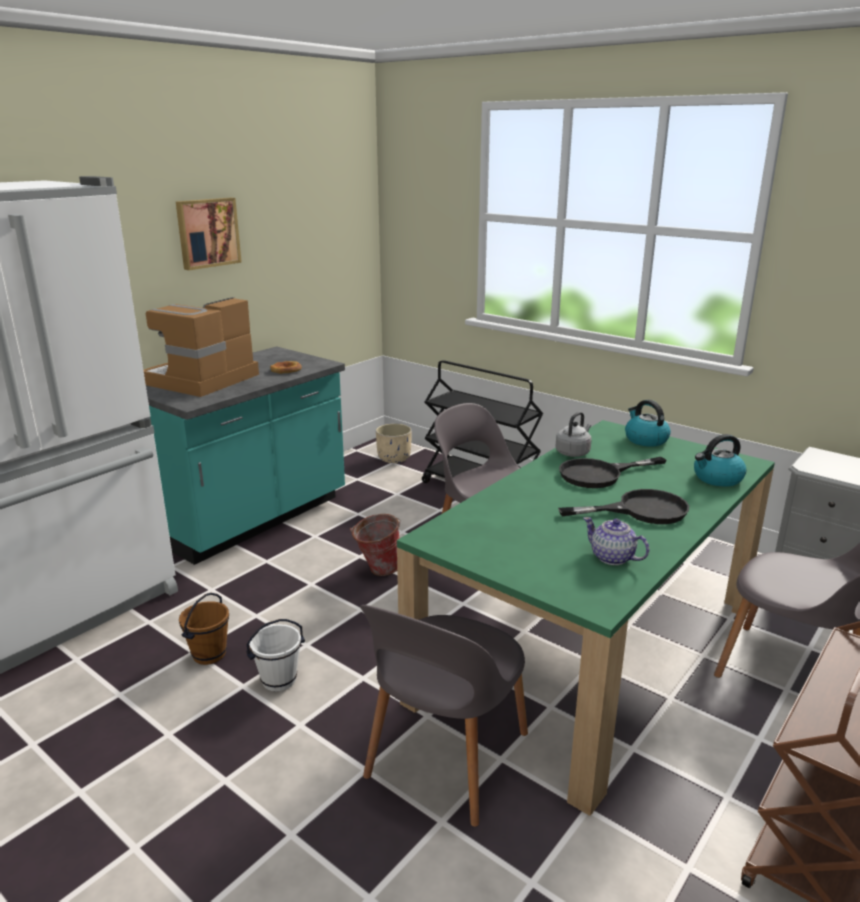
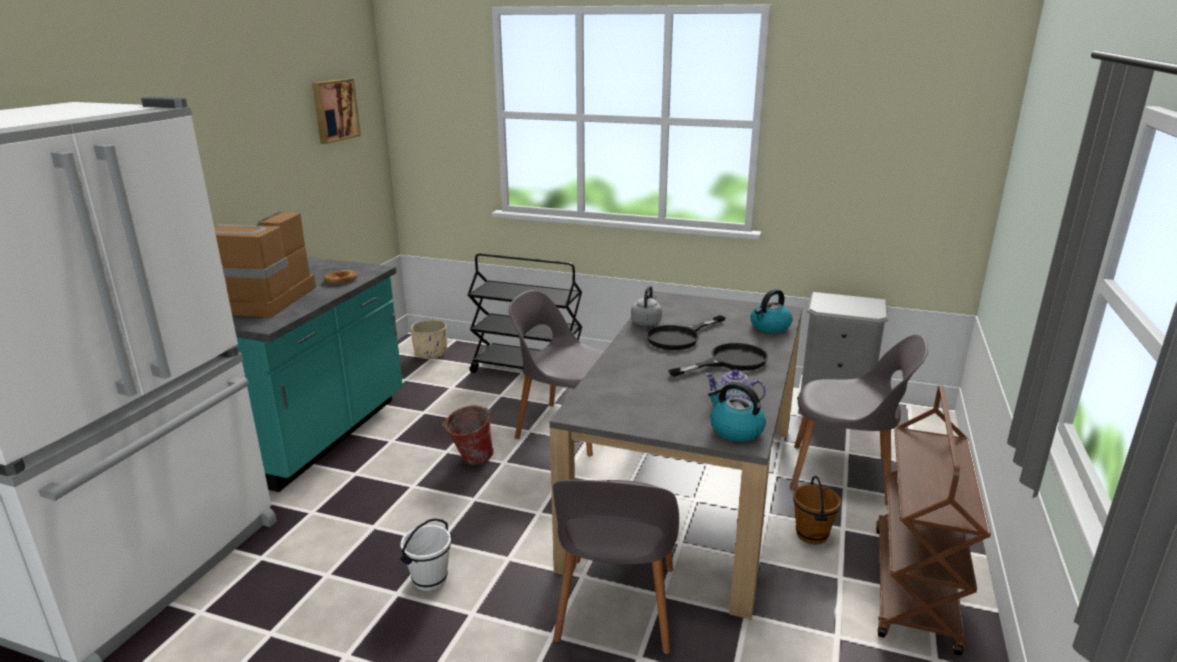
camera: 20 degrees left, 0 degrees up
(207, 233) = (237, 146): picture -> picture (334, 110)
(210, 655) = (346, 573): brown bucket -> brown bucket (812, 535)
(591, 649) = (689, 489): green dining table -> grey dining table
(645, 439) = (696, 303): kettle -> kettle (735, 430)

